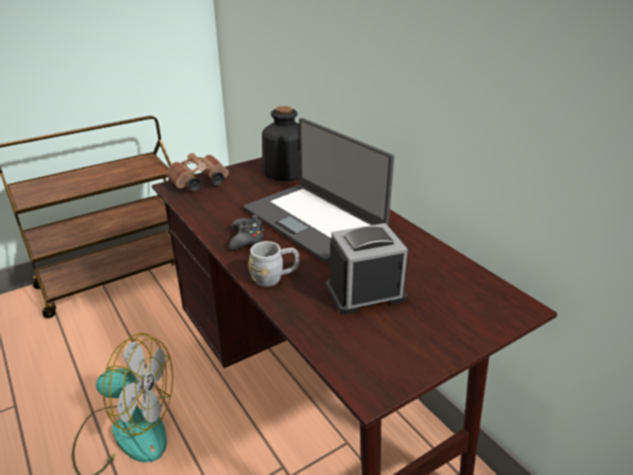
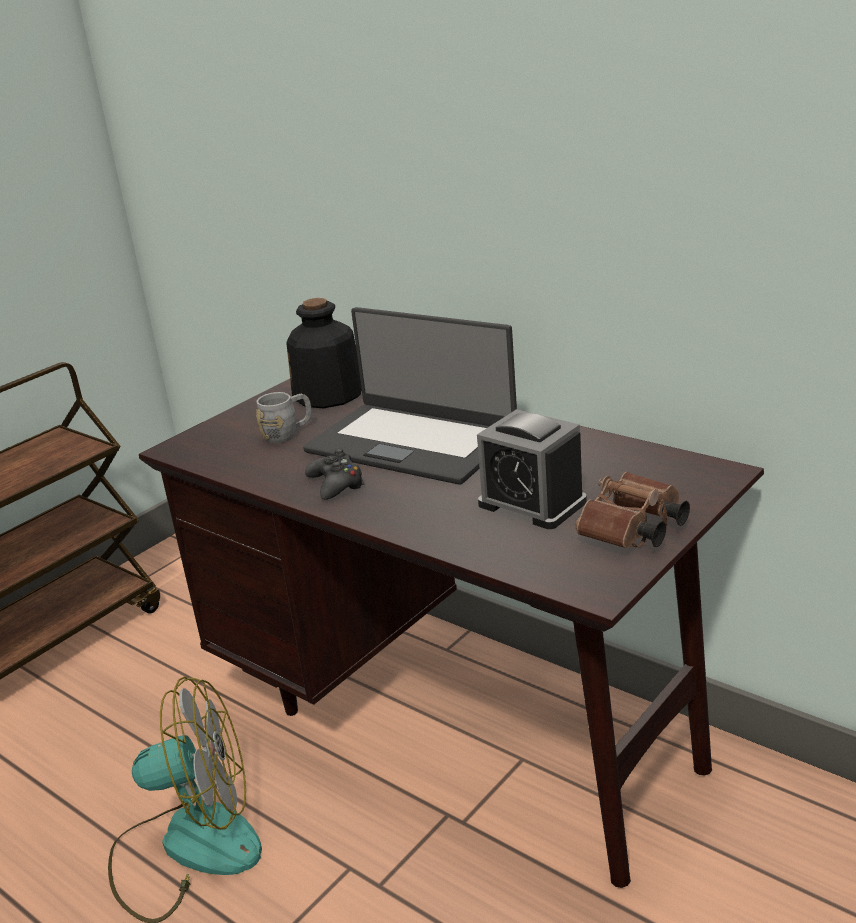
camera: 15 degrees left, 5 degrees down
(198, 184) = (210, 437): brown binoculars -> brown binoculars (632, 532)
(275, 278) = (406, 516): grey mug -> grey mug (288, 434)
(365, 293) = (532, 503): alarm clock -> alarm clock turned 105 degrees counterclockwise

